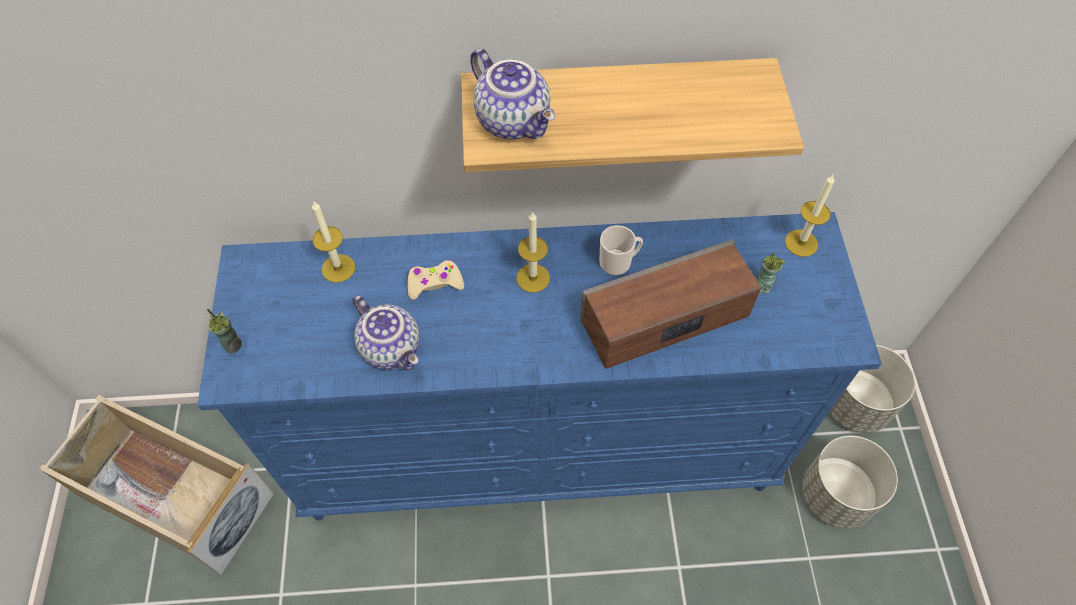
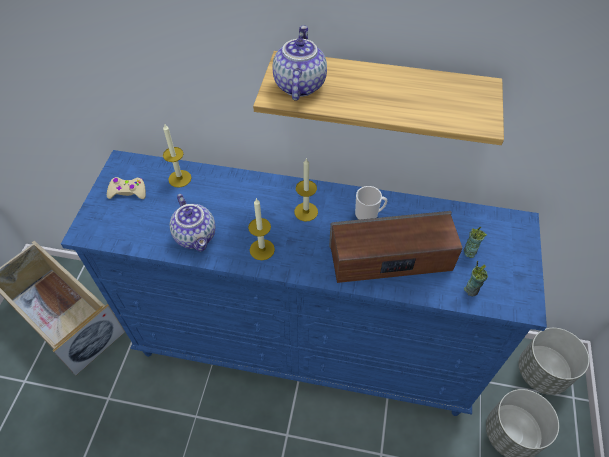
camera: 15 degrees right, 5 degrees down
(232, 344) = (96, 211): cup -> cup (471, 290)
(434, 283) = (238, 201): beige game controller -> beige game controller (128, 192)
(514, 121) = (298, 85): teapot -> teapot turned 150 degrees counterclockwise
(801, 243) = (507, 229): candle -> candle (262, 249)

